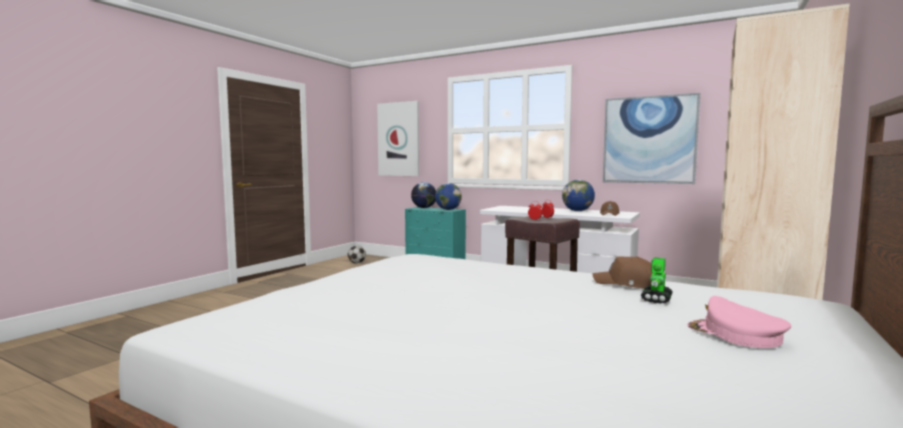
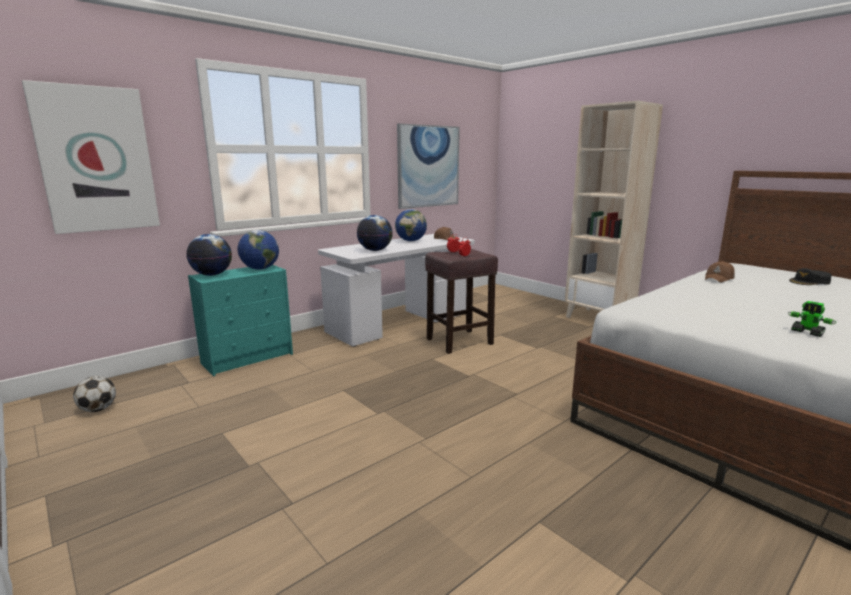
camera: 70 degrees left, 10 degrees up
(518, 210) = (375, 250): none -> globe
(656, 299) = (753, 280): toy robot -> toy robot (807, 333)
(735, 334) = (810, 282): pink cap -> black cap

